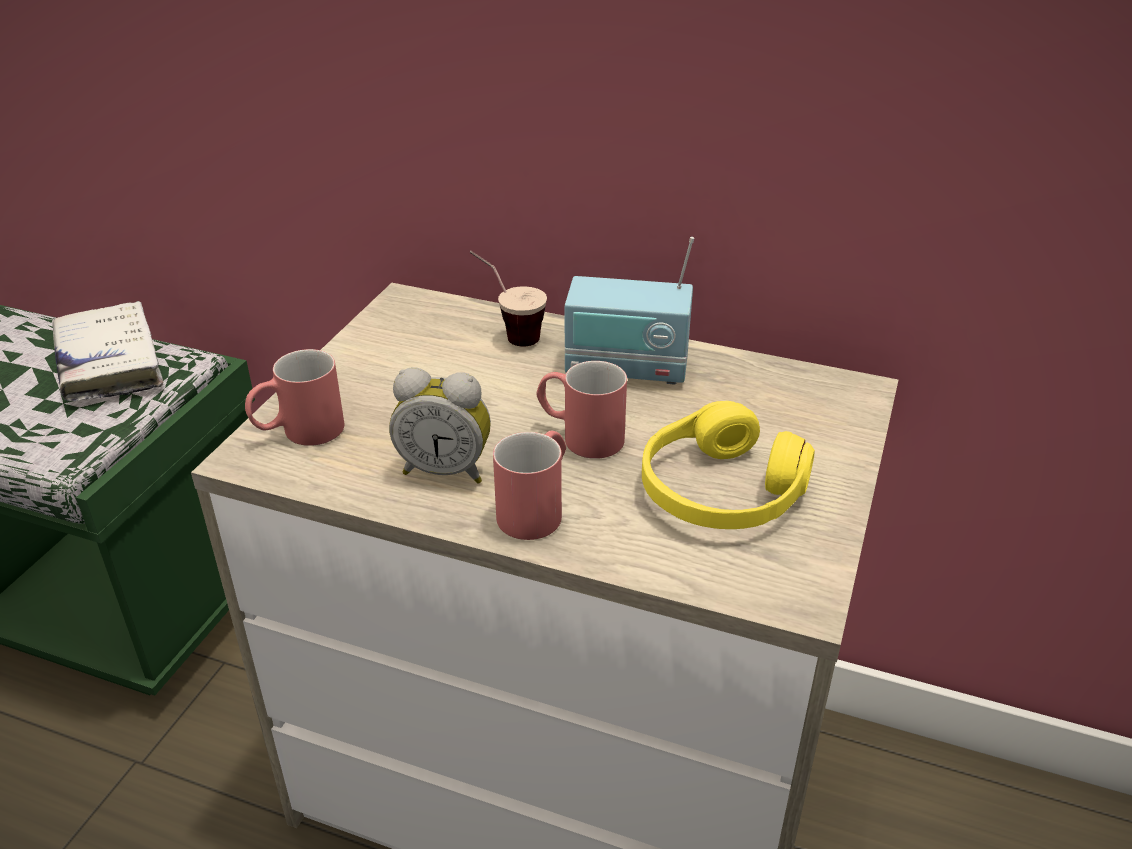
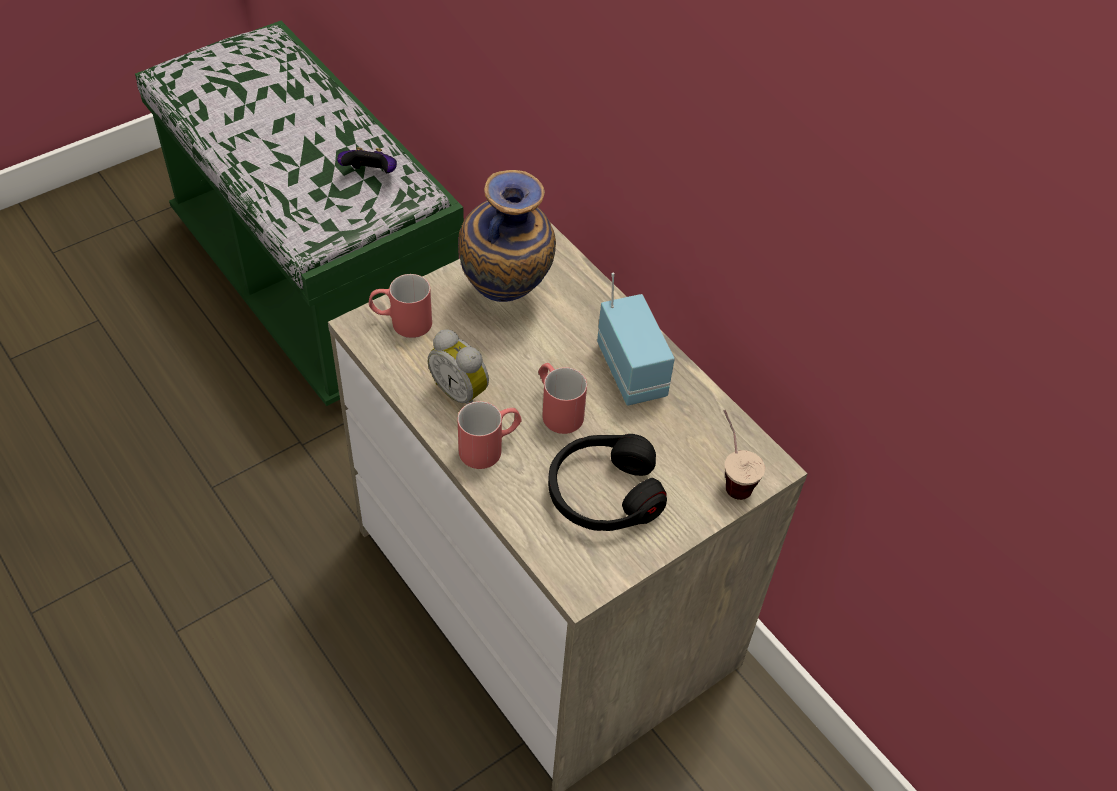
camera: 30 degrees right, 15 degrees up
(109, 364) = (371, 175): white book -> game controller
(416, 363) = (506, 300): none -> vase
(508, 333) = (583, 302): cup -> cup (731, 476)
(626, 369) = (632, 371): radio -> radio turned 150 degrees counterclockwise
(720, 491) = (604, 493): yellow headphones -> black headphones

